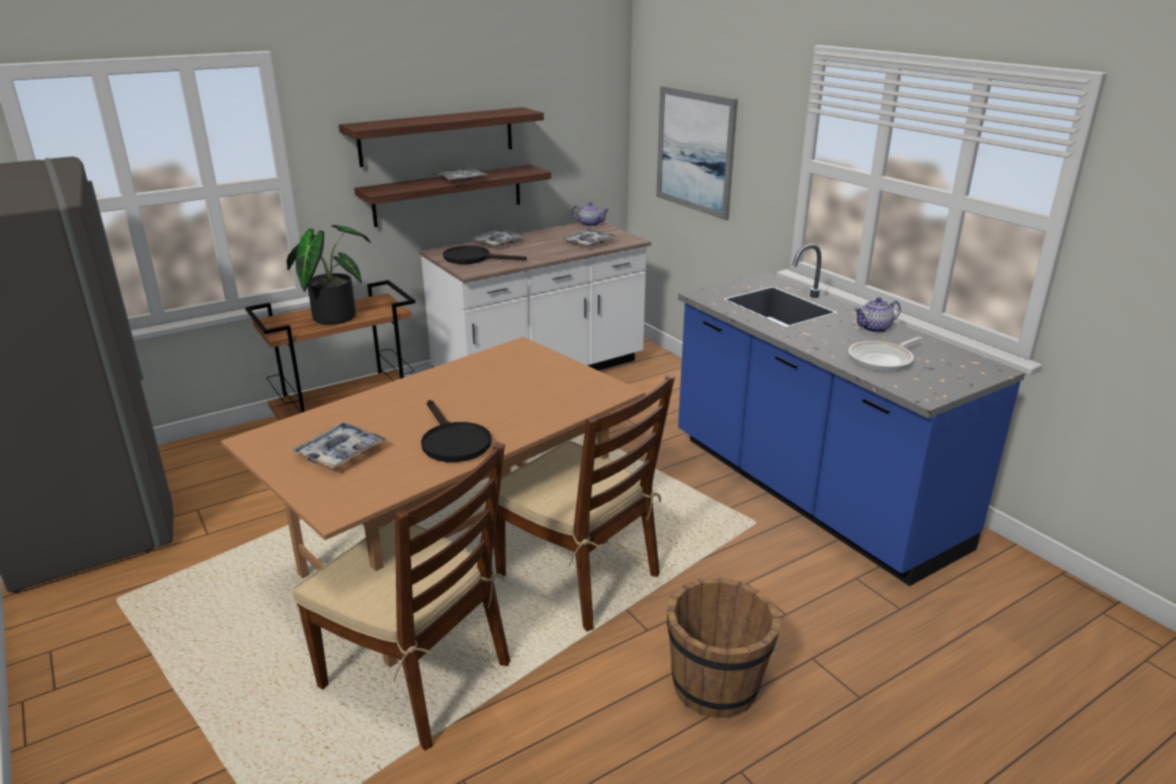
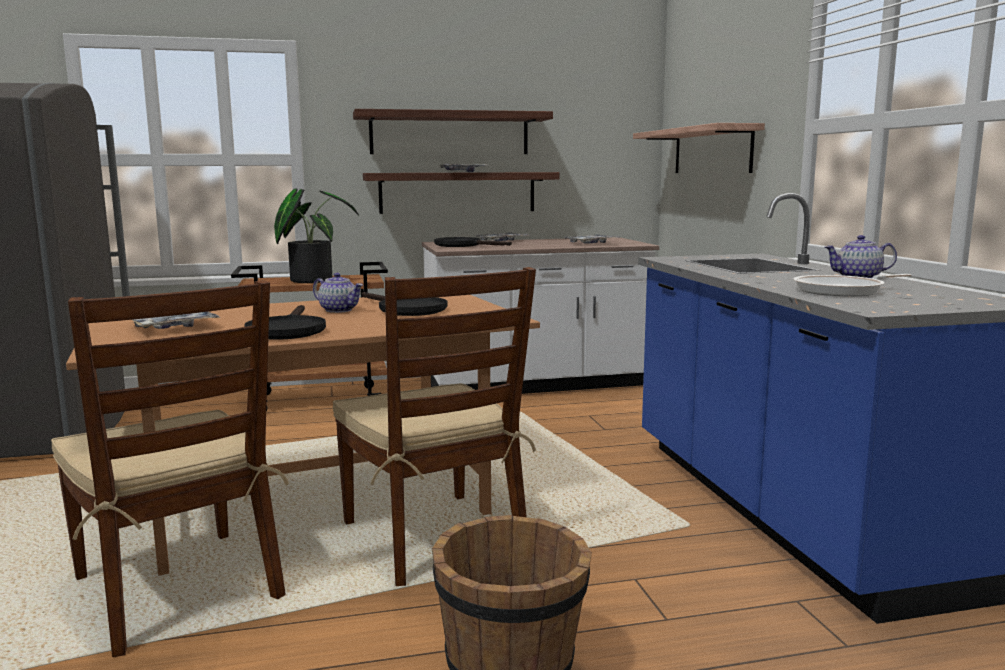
camera: 20 degrees right, 15 degrees down
(514, 384) = (406, 309): none -> black frying pan
(590, 224) = (608, 238): teapot -> teapot (339, 310)
(695, 151) = (712, 151): picture -> shelf

